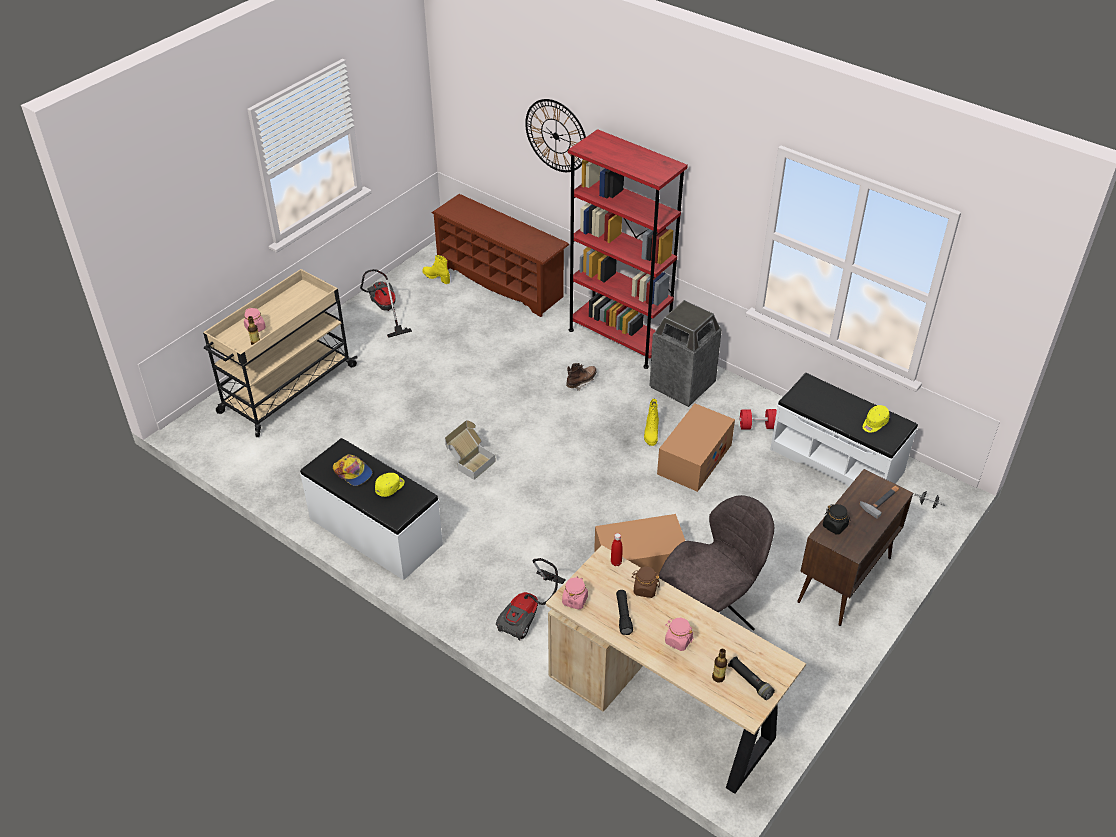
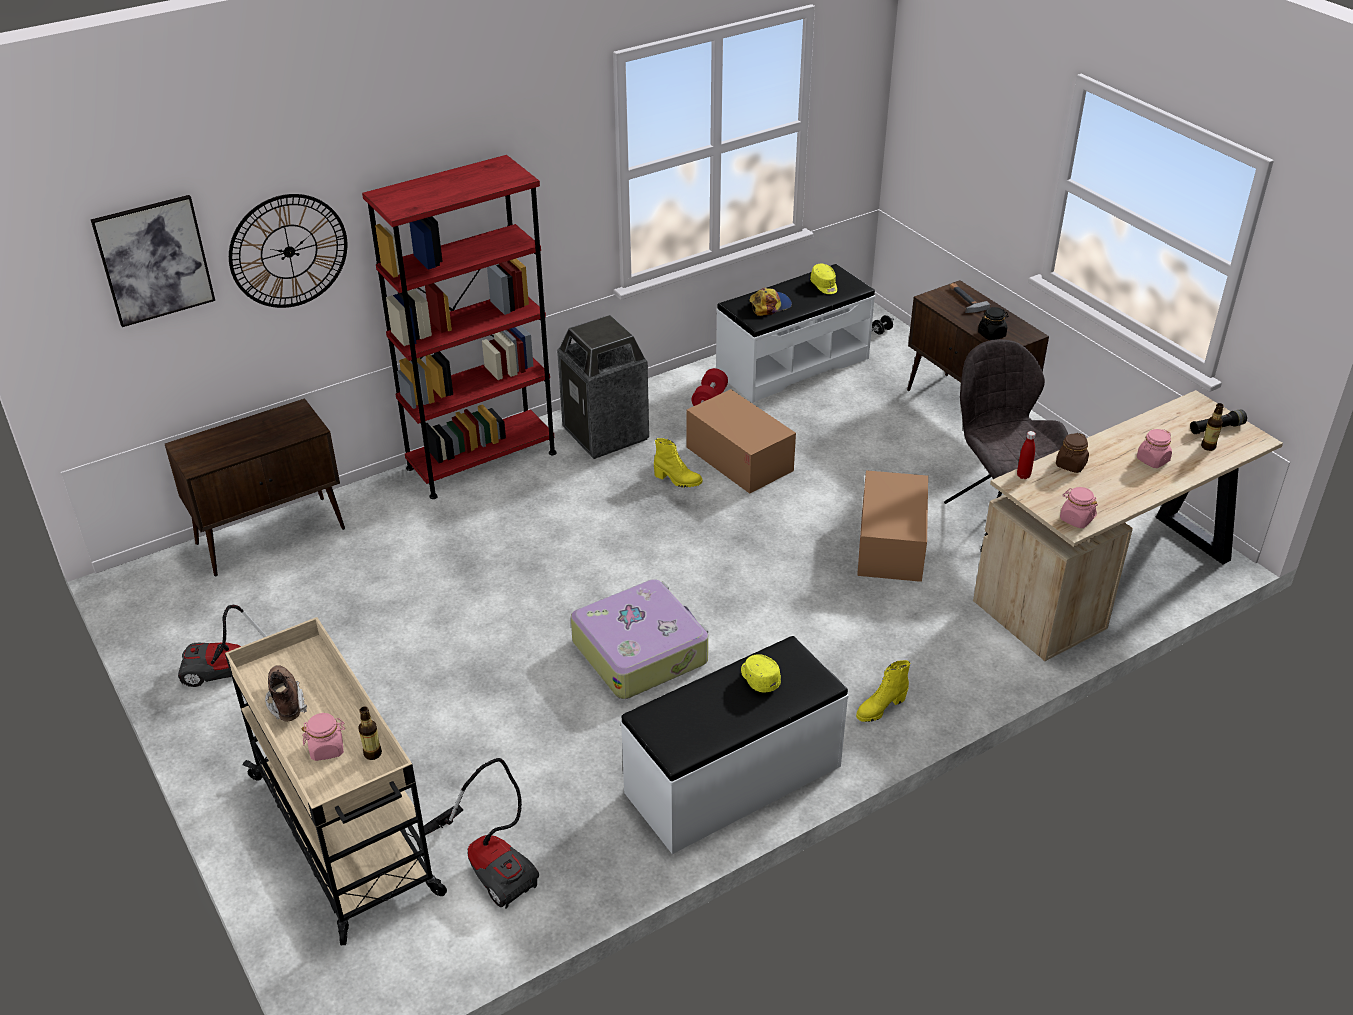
camera: 70 degrees left, 5 degrees down
(353, 473) = (709, 713): cap -> cap (770, 305)
(436, 277) = (202, 600): yellow boot -> yellow boot (880, 708)
(470, 462) = (640, 651): cardboard box -> suitcase
(492, 94) = (154, 260): none -> picture
(502, 281) = (272, 535): brown shoe rack -> brown cabinet
(529, 613) = (939, 654): vacuum cleaner -> vacuum cleaner (492, 863)
(581, 382) = (545, 513): brown boot -> brown boot (286, 702)
(623, 615) = (1108, 489): black flashlight -> none

